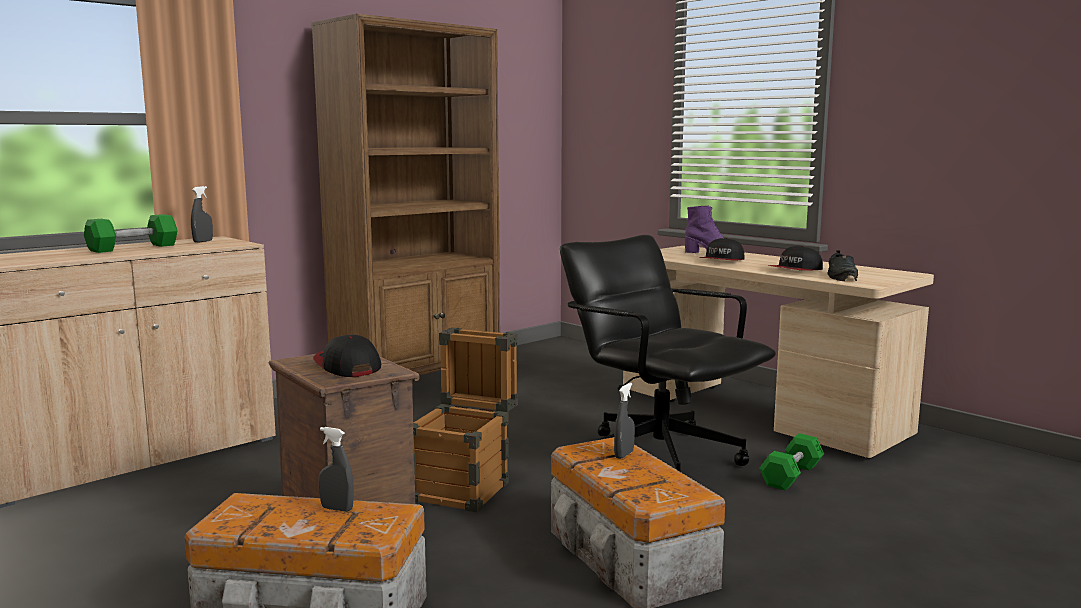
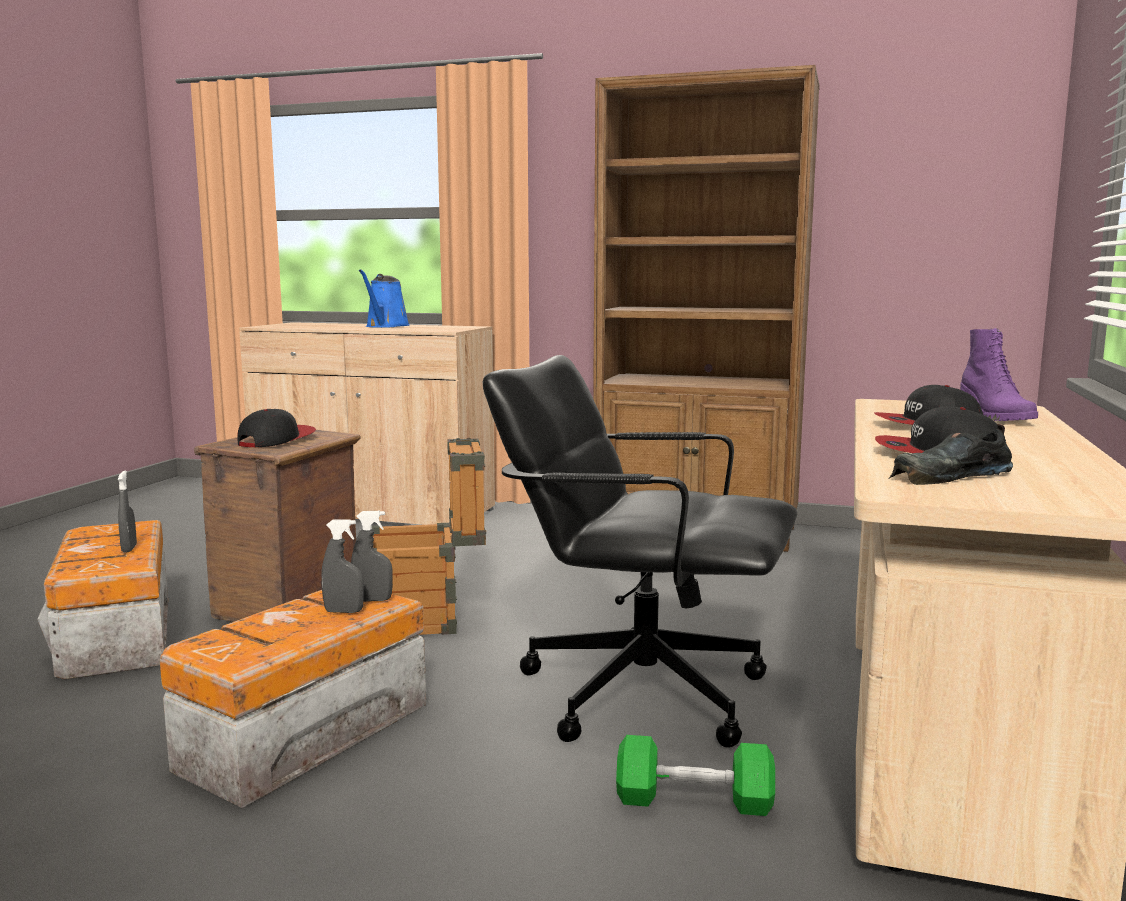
camera: 60 degrees right, 0 degrees up
(133, 248) = (386, 326): green dumbbell -> blue watering can
(203, 241) = (447, 327): grey spray bottle -> grey spray bottle (373, 600)
(659, 456) = (640, 691): black office chair -> black office chair turned 90 degrees counterclockwise

